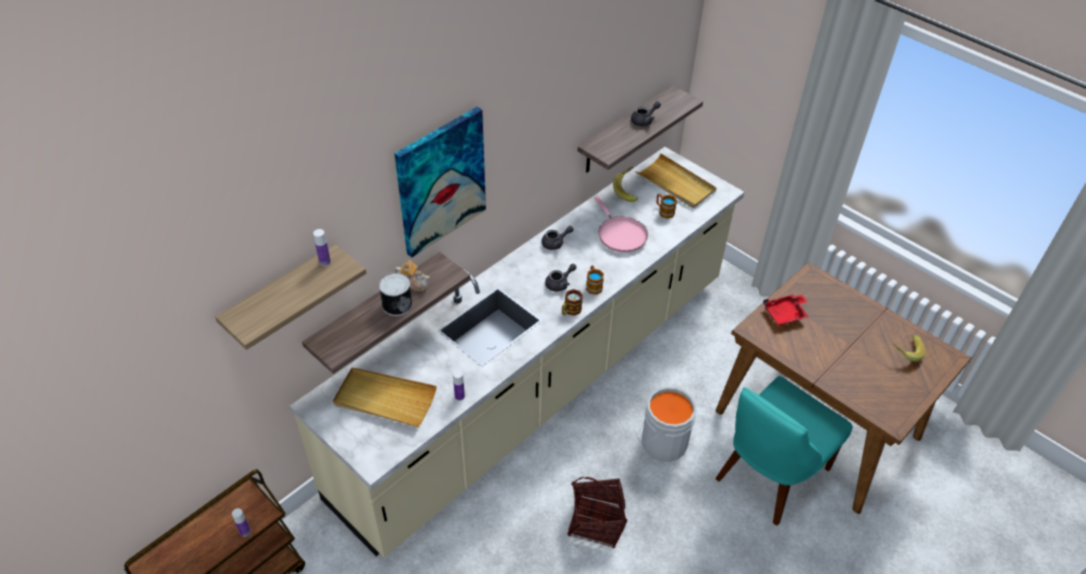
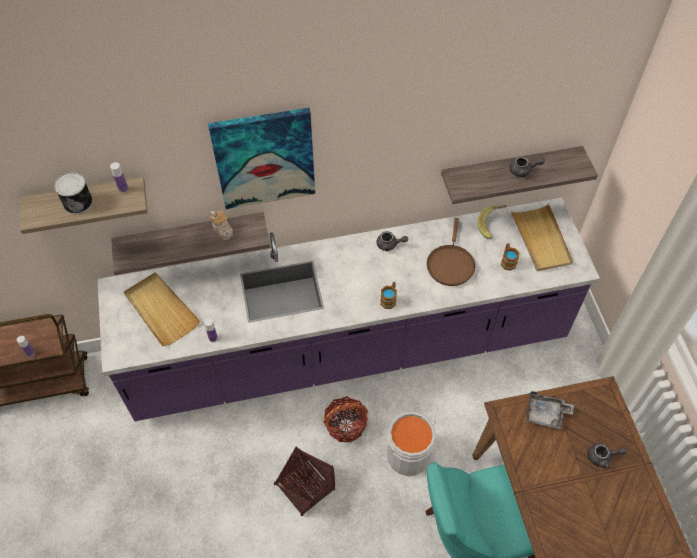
camera: 35 degrees right, 10 degrees up
(397, 304) = (197, 241): can -> can (78, 202)
(540, 384) = (348, 349): beige counter -> purple counter
(560, 283) = (363, 283): grey teapot -> grey teapot (602, 457)
(570, 311) = (352, 312): mug -> none
(589, 448) = (346, 425): none -> basket
(620, 235) = (450, 264): pink frying pan -> brown frying pan
(785, 314) = (546, 414): red tray -> grey tray
(904, 352) = (629, 514): banana -> none

